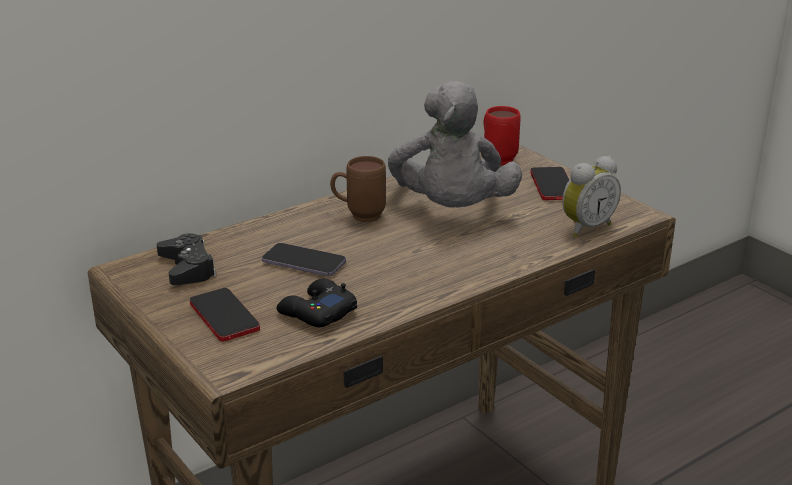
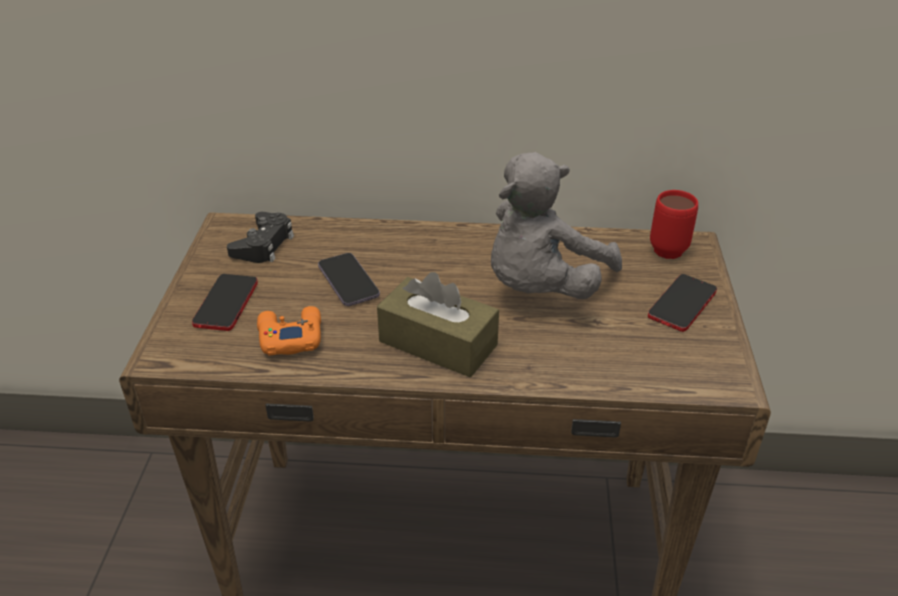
camera: 40 degrees right, 10 degrees up
(316, 312) = (290, 336): black game controller -> orange game controller
(358, 216) = (453, 255): brown mug -> none
(433, 269) = (438, 343): none -> brown tissue box
(585, 227) = (646, 371): alarm clock -> none

